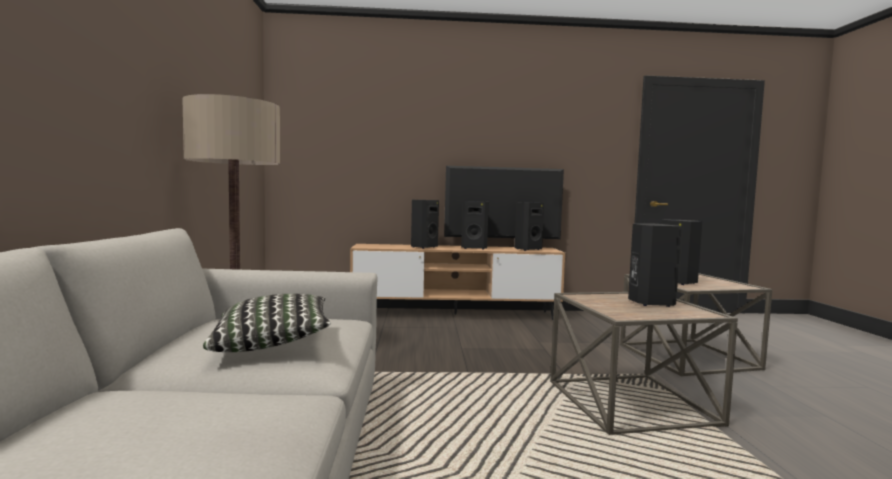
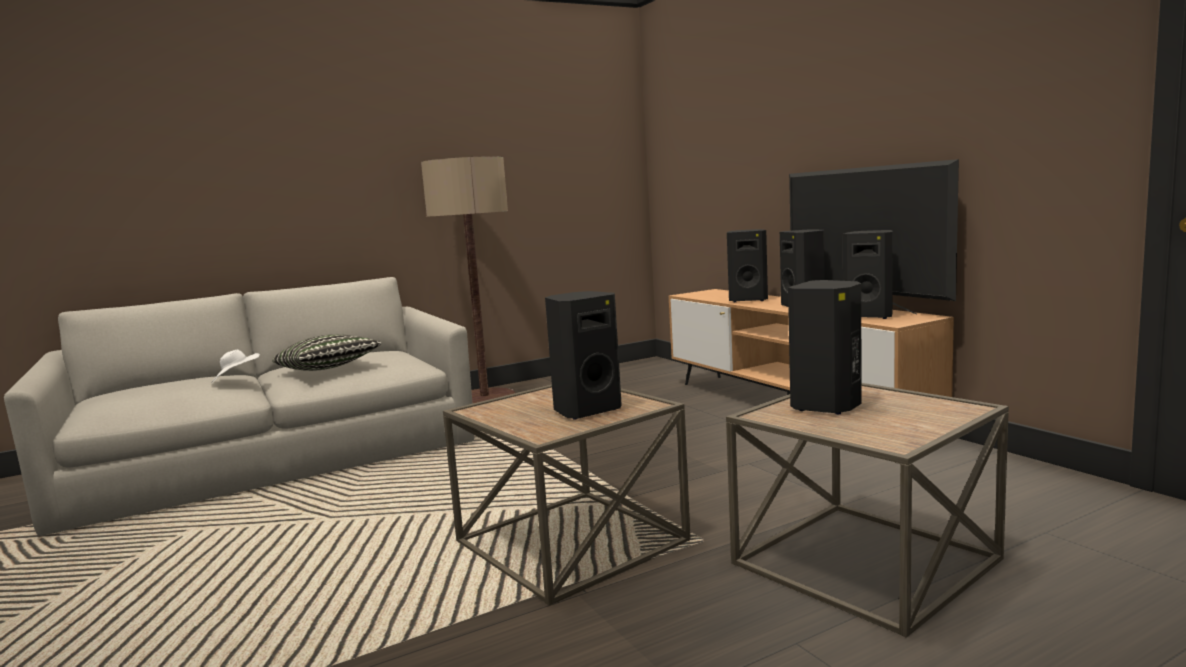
camera: 65 degrees right, 5 degrees up
(196, 386) = (236, 380): none -> white hat

